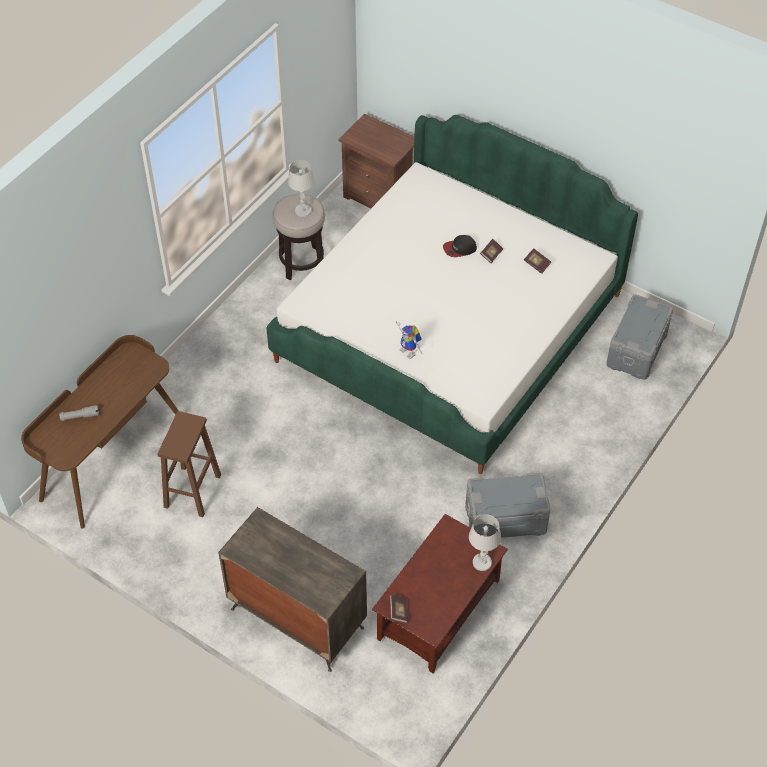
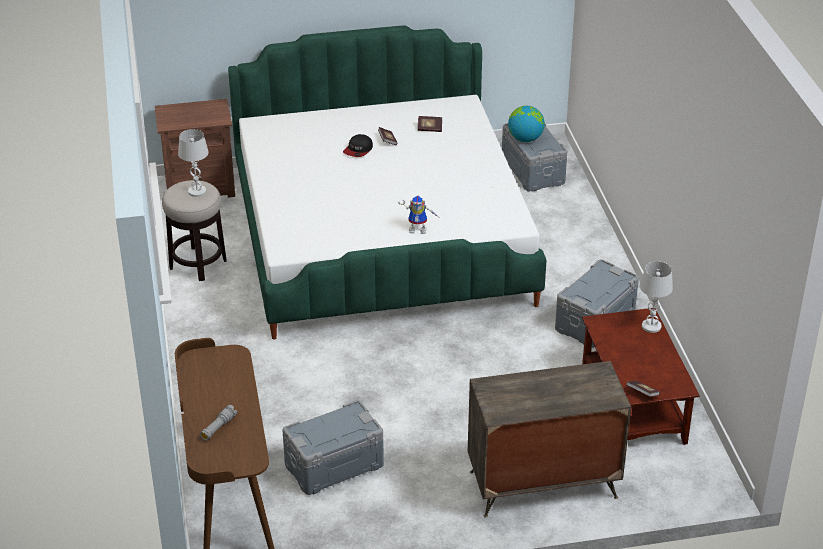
camera: 45 degrees left, 15 degrees down
(192, 492) = (334, 466): brown stool -> grey storage box
(634, 320) = (525, 139): none -> globe

